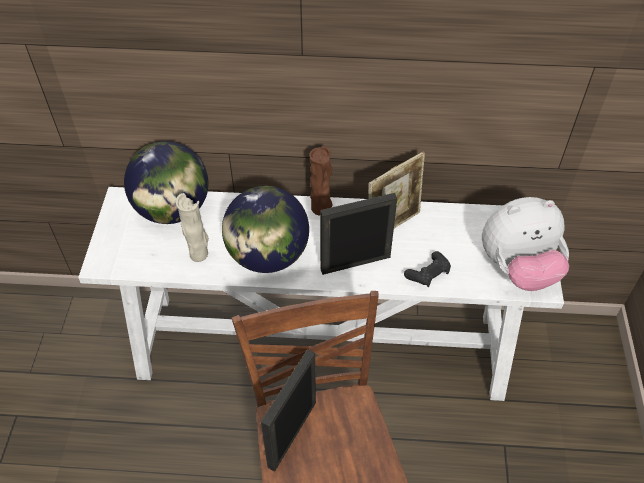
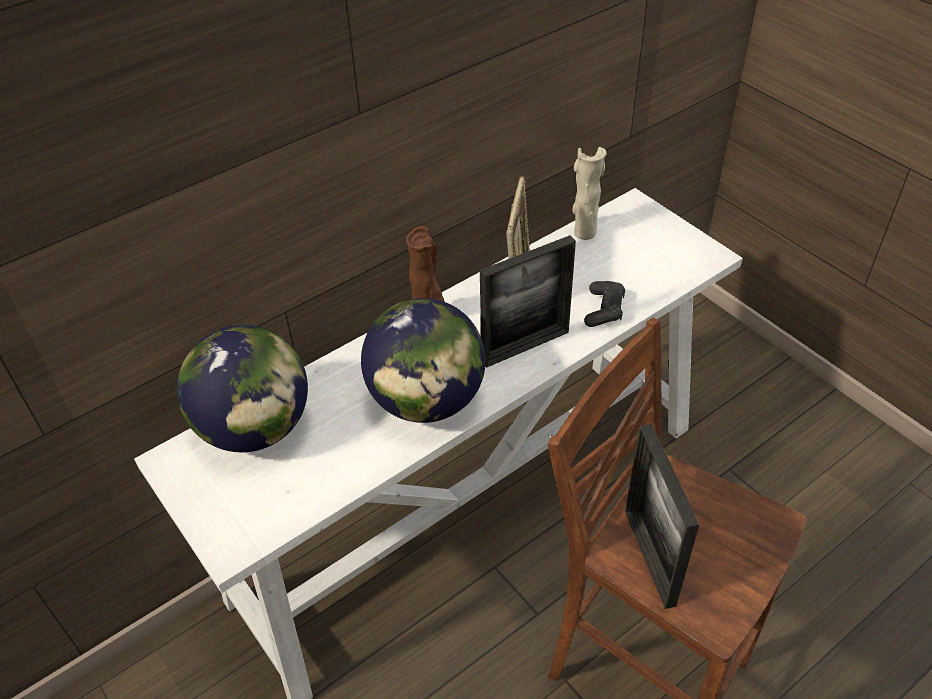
camera: 40 degrees left, 5 degrees down
(199, 254) = (346, 452): beige vase -> beige vase (584, 232)
(355, 263) = (525, 346): picture frame -> picture frame turned 150 degrees counterclockwise
(518, 268) = (673, 254): plush toy -> none

